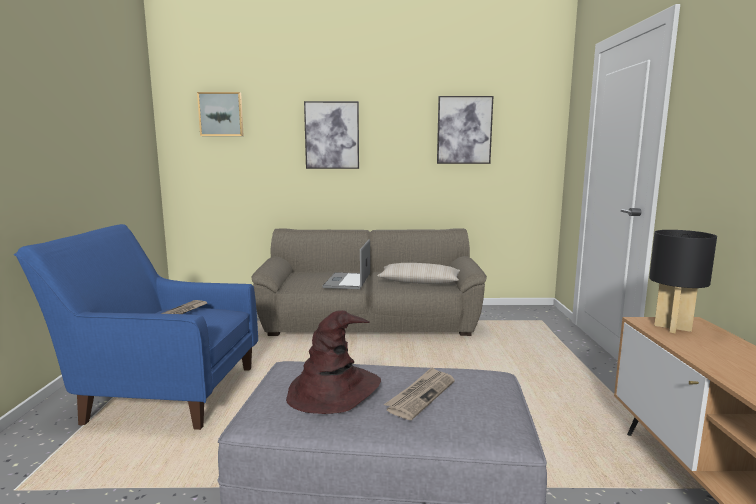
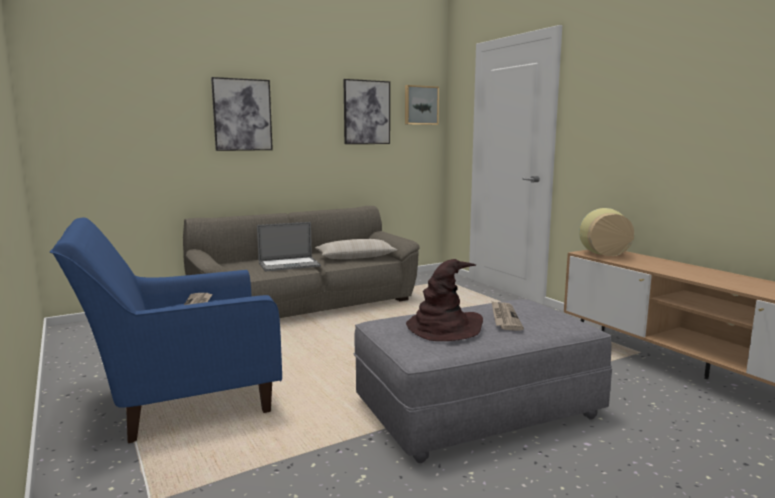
camera: 30 degrees left, 0 degrees up
(221, 114) = (110, 87): picture -> picture (420, 105)
(347, 281) = (289, 265): laptop -> laptop turned 90 degrees counterclockwise
(673, 328) = (602, 254): black table lamp -> vase

